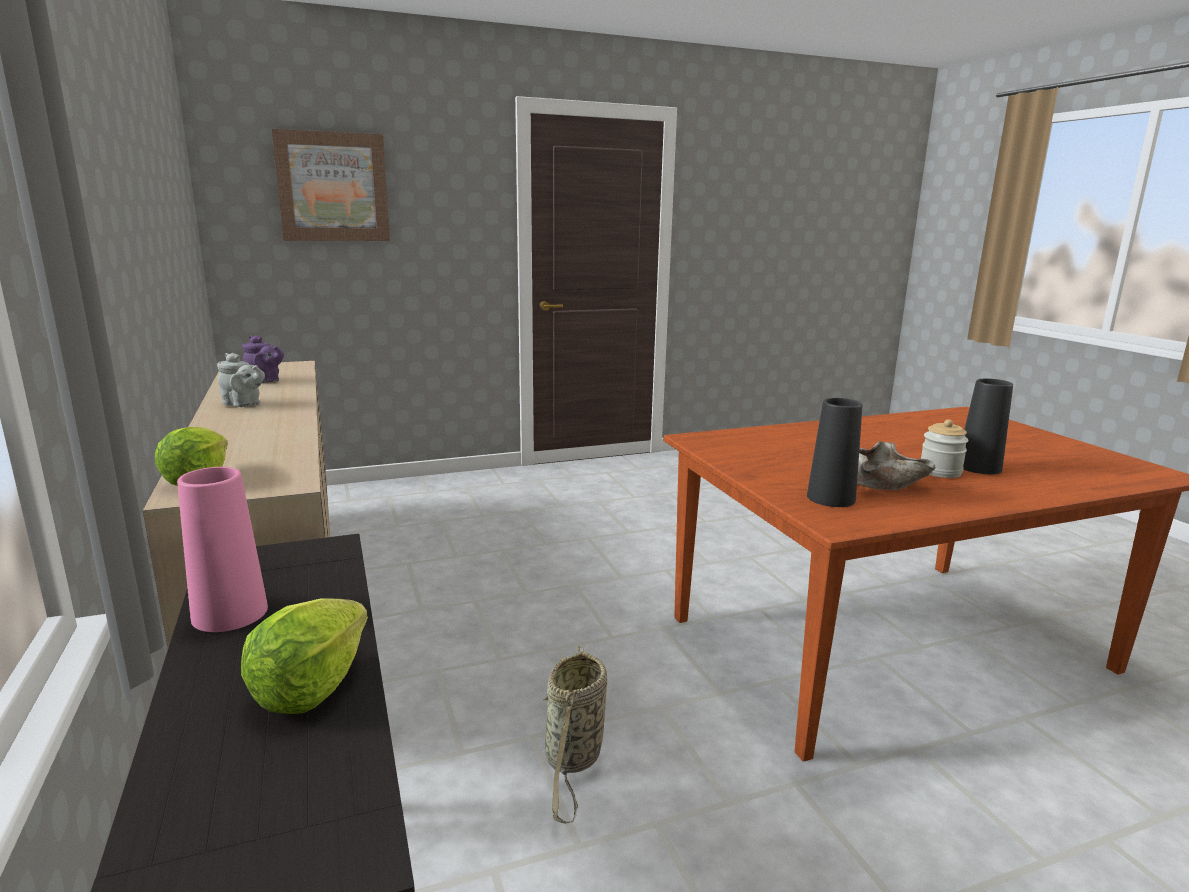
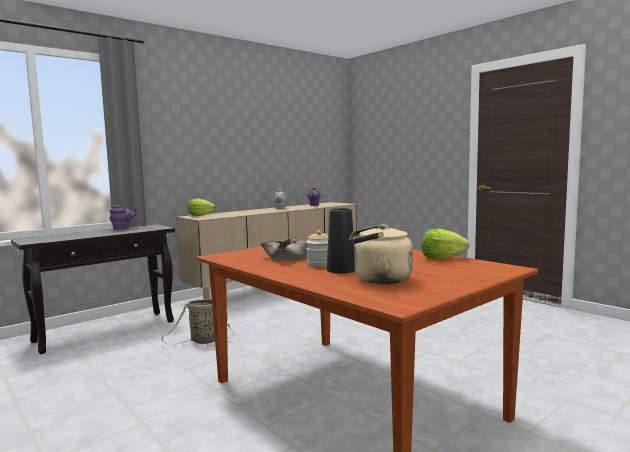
camera: 70 degrees right, 10 degrees down
(230, 613) = (123, 229): pink vase -> purple teapot
(311, 687) = (87, 235): lettuce -> lettuce (442, 258)
(333, 187) = (390, 127): picture -> none
(831, 498) = (251, 254): black vase -> none
(1041, 462) = (378, 280): none -> beige kettle

